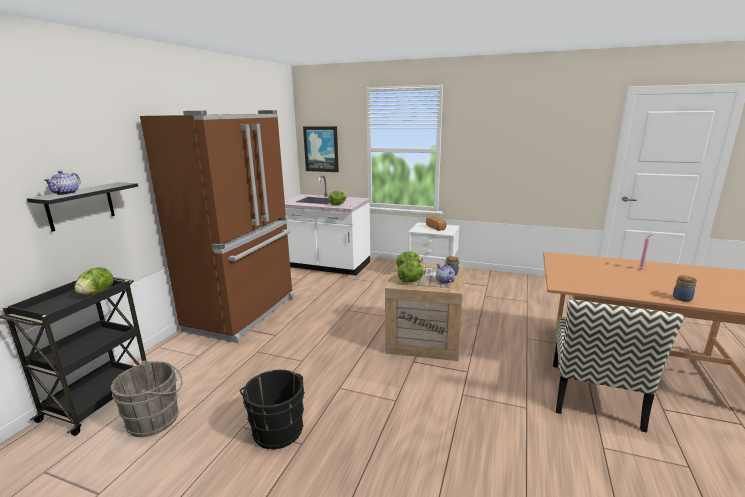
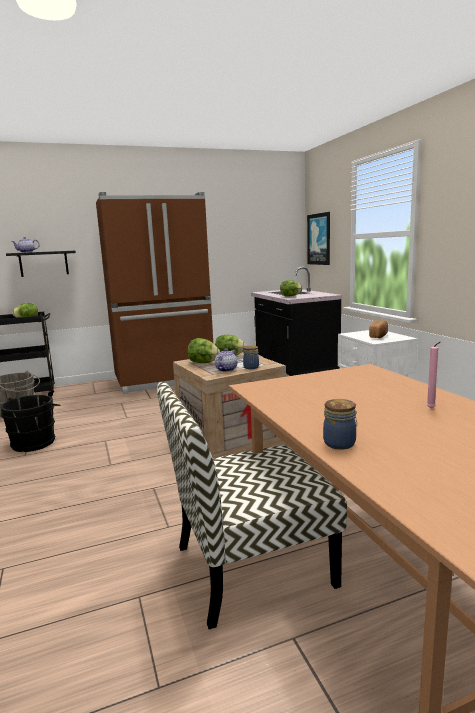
camera: 50 degrees right, 5 degrees down
(327, 266) = (294, 368): white counter -> black counter

